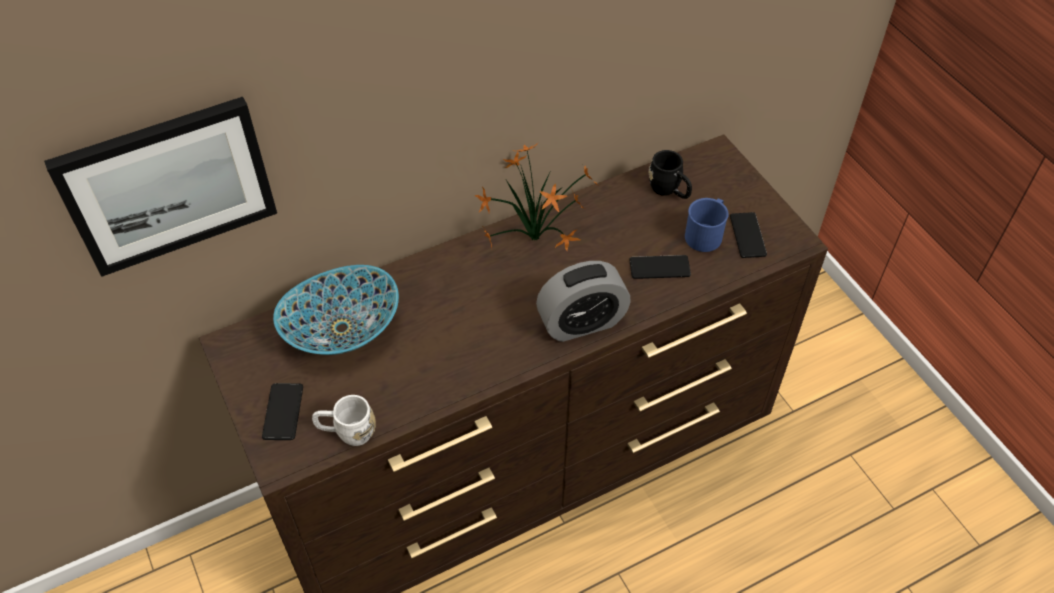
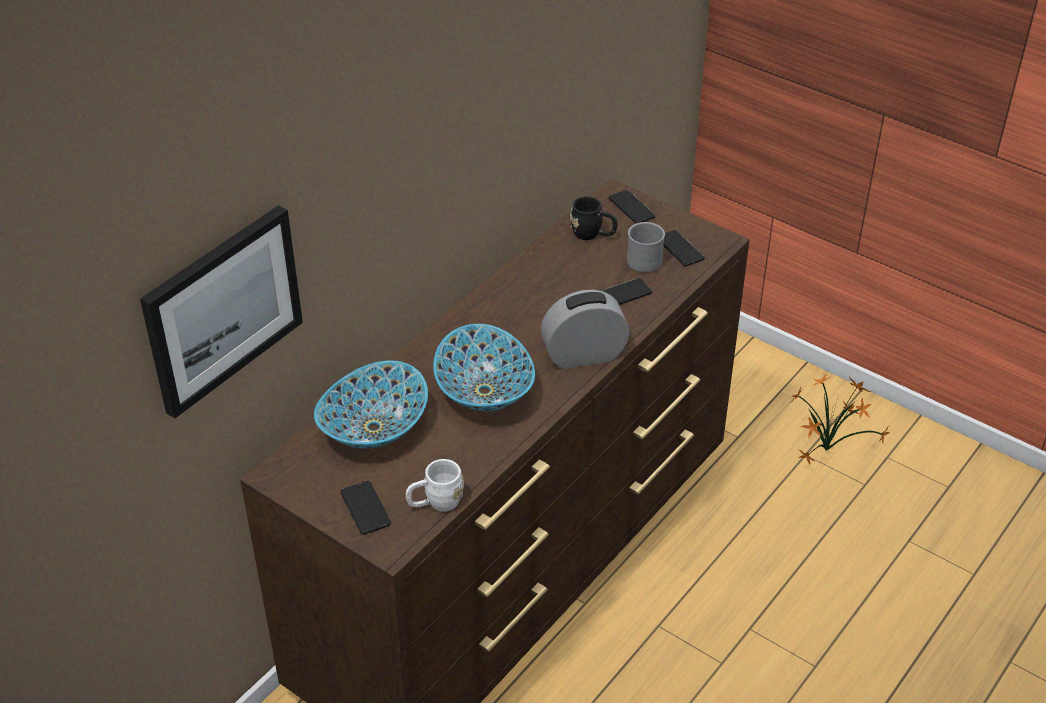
camera: 25 degrees left, 10 degrees down
(465, 327) = (485, 391): none -> bowl
(539, 240) = (505, 306): potted plant -> potted plant (828, 450)
(581, 322) = (584, 355): alarm clock -> alarm clock turned 150 degrees counterclockwise
(706, 233) = (644, 257): blue mug -> grey mug
(725, 173) = (631, 207): none -> phone

